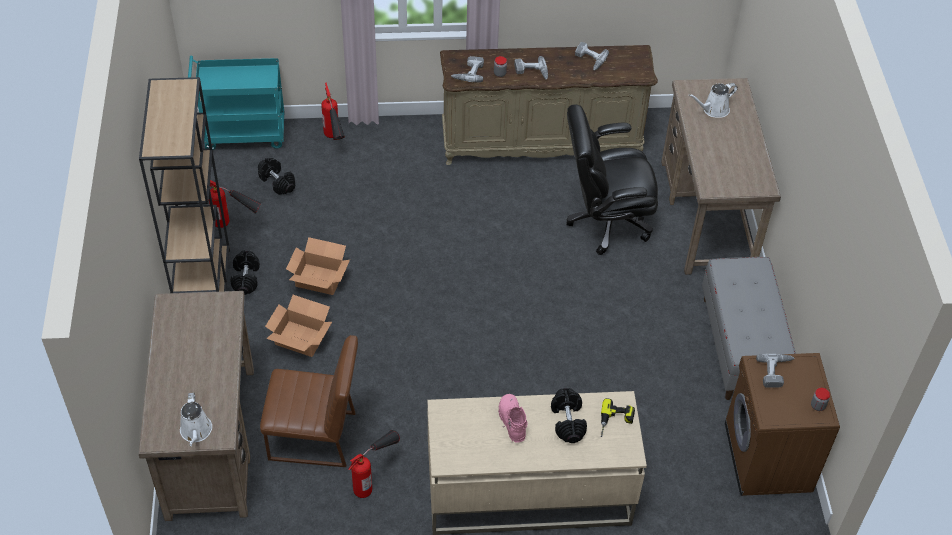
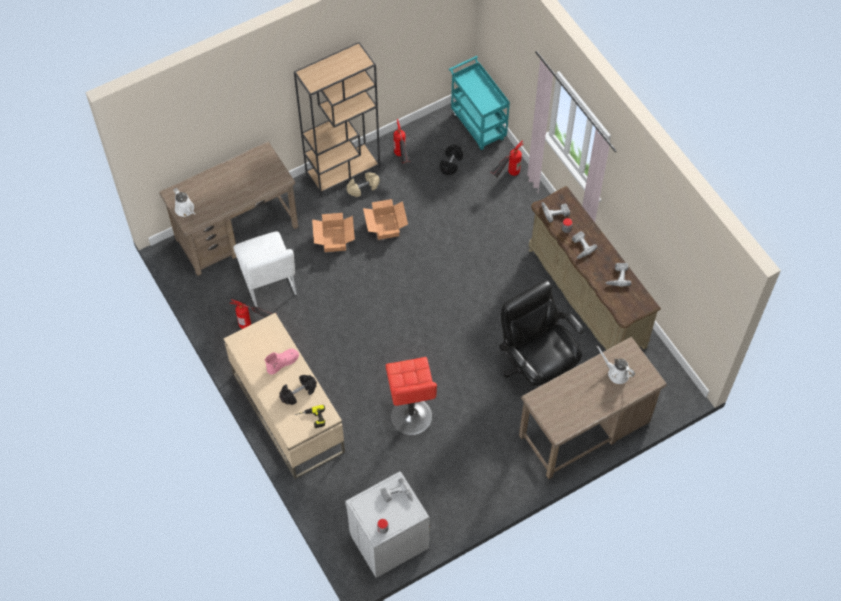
camera: 65 degrees right, 10 degrees up
(196, 432) = (185, 210): white watering can -> white watering can turned 90 degrees counterclockwise
(245, 278) = (363, 188): black dumbbell -> beige dumbbell
(315, 437) = (268, 282): brown chair -> white chair
(606, 365) = (411, 416): none -> red stool
(741, 347) = (474, 494): grey bench -> none
(765, 458) = (388, 540): brown washing machine -> white washing machine

